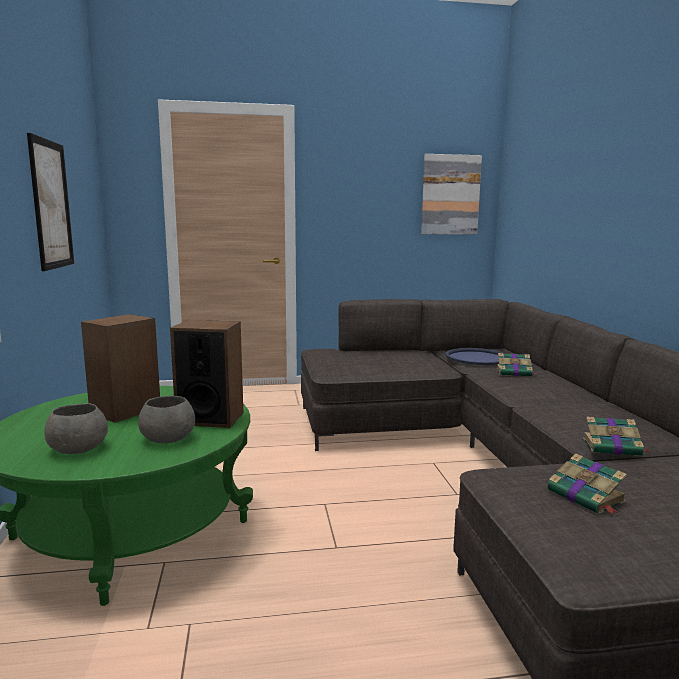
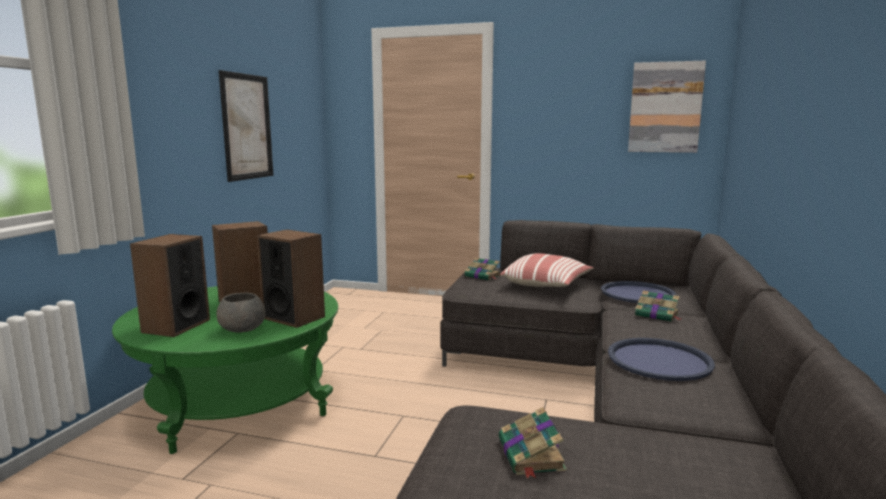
camera: 25 degrees right, 0 degrees up
(77, 448) = (176, 326): grey bowl -> speaker
(398, 358) = (547, 285): none -> pillow
(564, 407) = (659, 360): none -> blue tray
(613, 447) = (649, 414): book -> book (483, 276)

